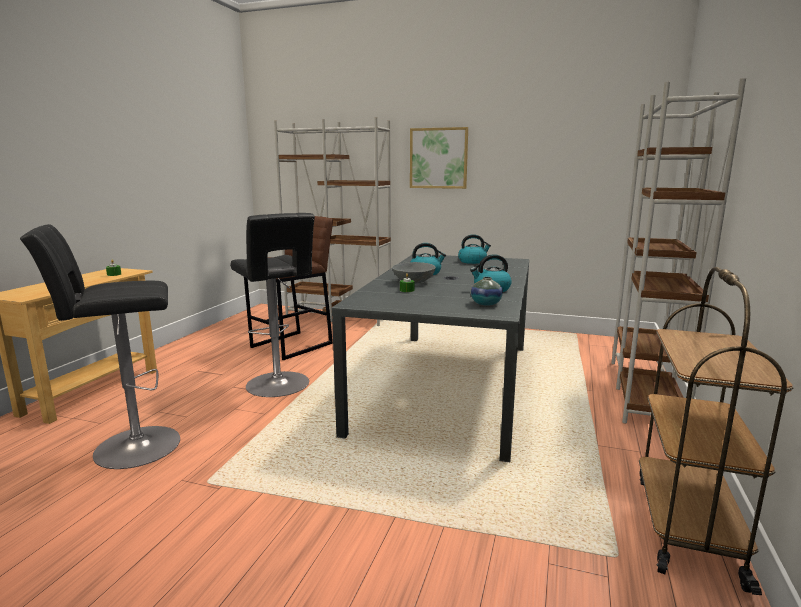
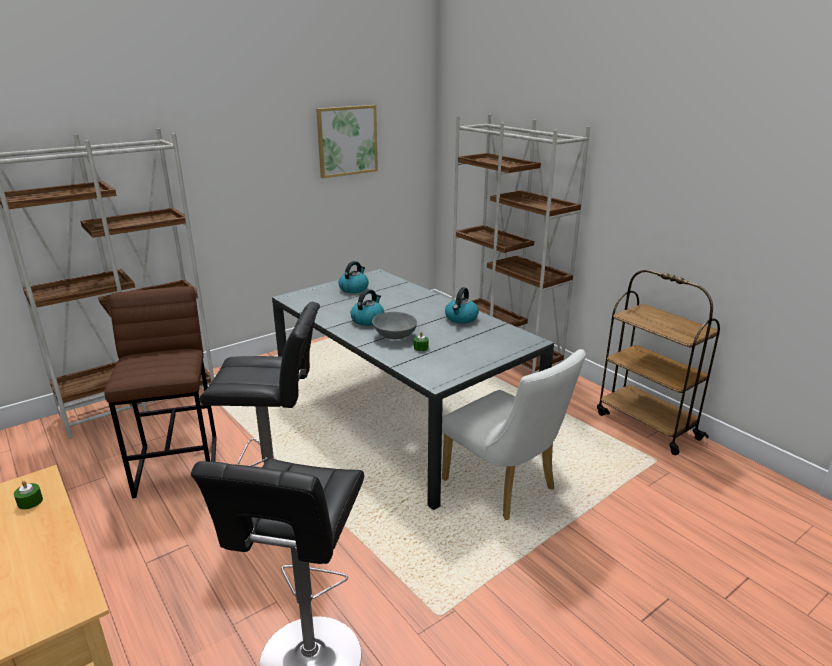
camera: 55 degrees left, 10 degrees up
(411, 462) = (505, 488): none -> white chair
(438, 158) = (228, 170): picture -> picture (347, 141)
(486, 304) = (500, 335): vase -> none

